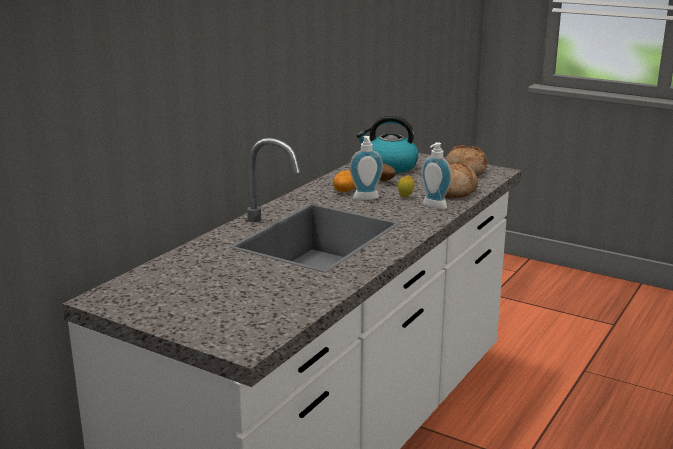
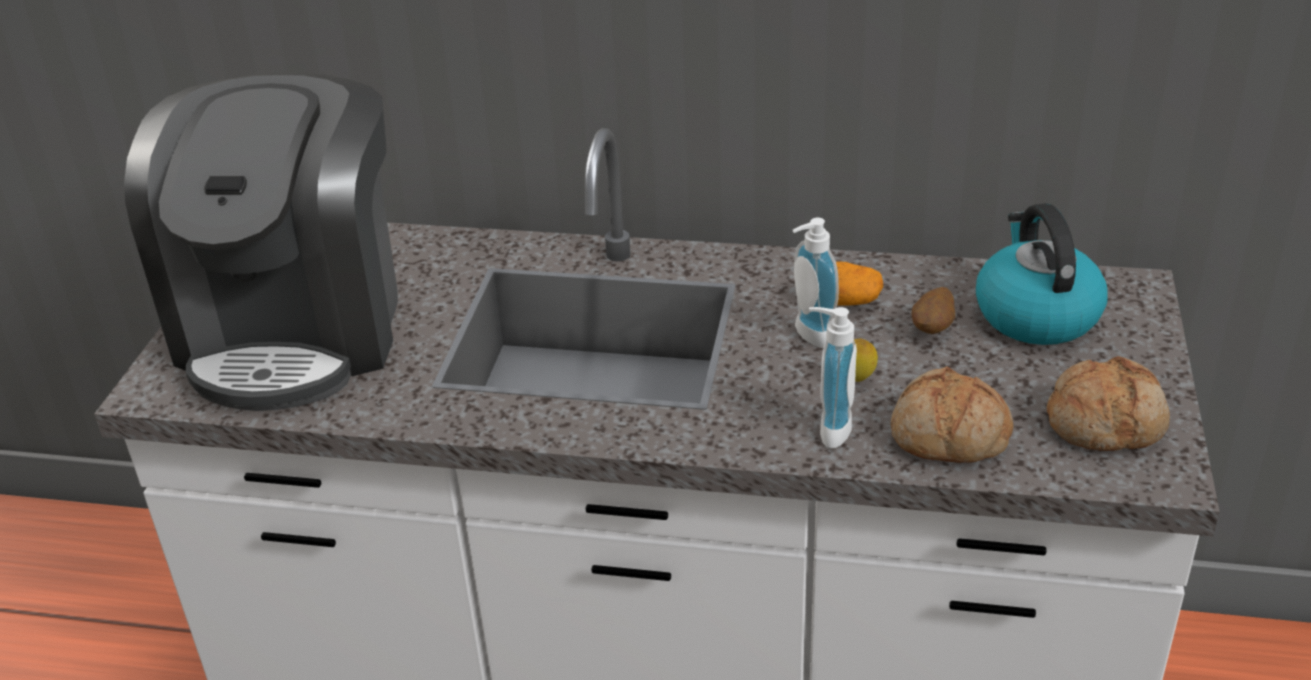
camera: 70 degrees right, 15 degrees up
(227, 299) = (297, 327): none -> coffee machine

